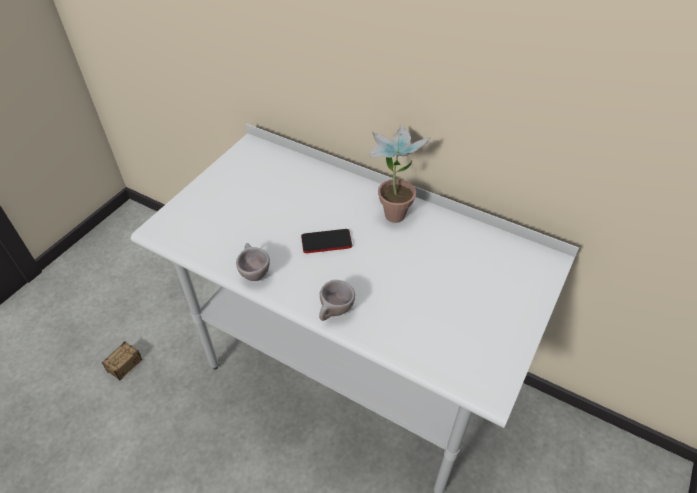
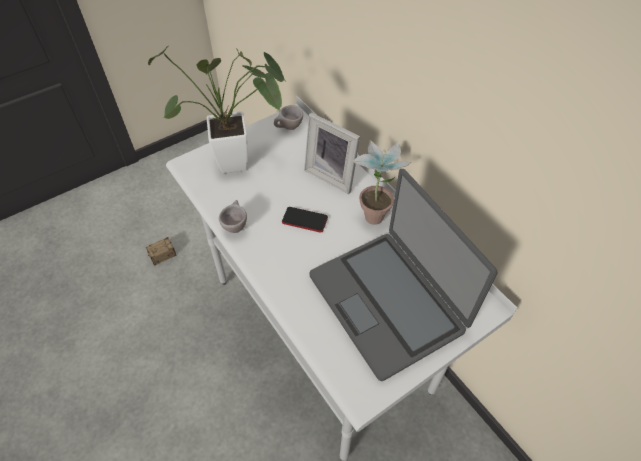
camera: 25 degrees right, 5 degrees up
(222, 208) = (241, 163): none -> potted plant
(328, 189) = (333, 175): none -> picture frame
(334, 313) = (276, 282): beige cup -> beige cup (288, 128)
(457, 289) = (387, 301): none -> laptop

